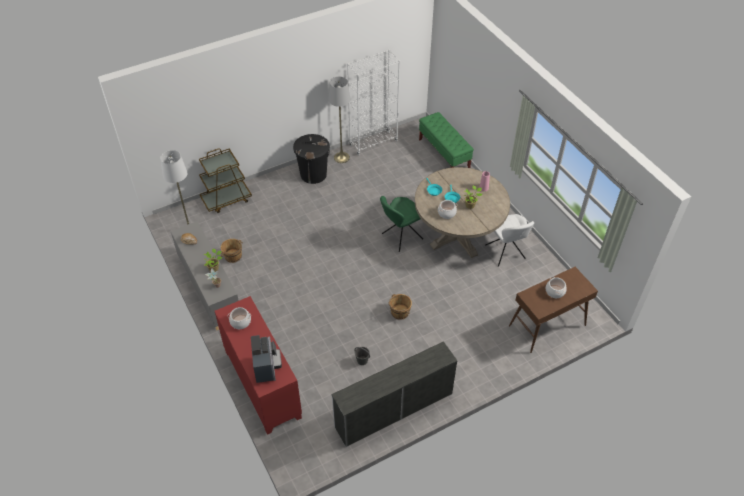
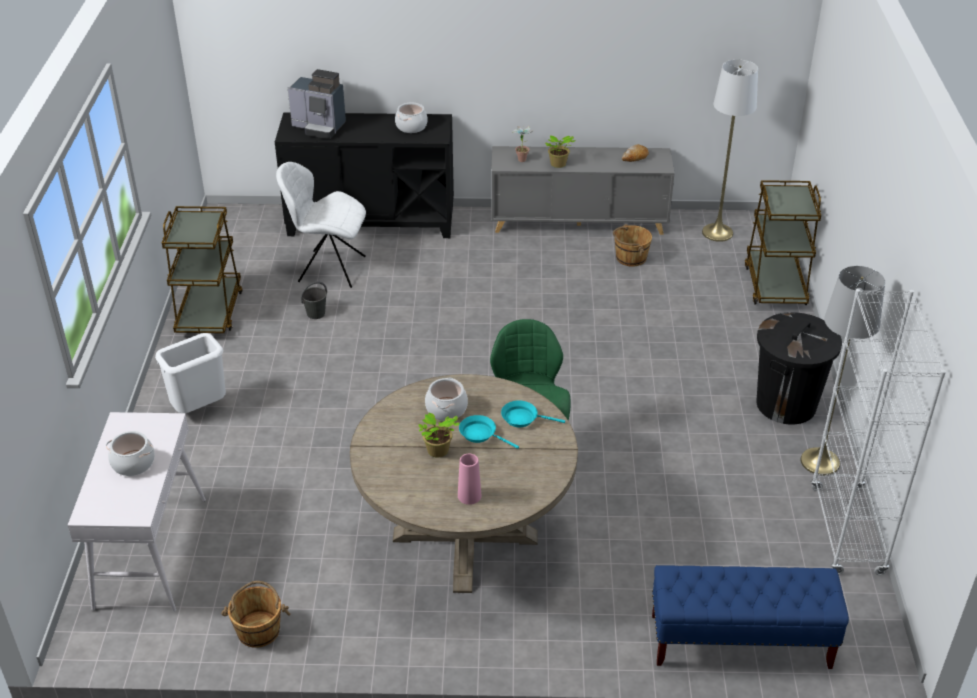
camera: 120 degrees right, 10 degrees down
(261, 384) = (371, 221): red cabinet -> black cabinet
(393, 410) = (210, 312): white dresser -> brown cart
(399, 312) = (362, 383): brown bucket -> brown bucket (258, 629)
(444, 154) = (739, 642): green bench -> blue bench
(463, 363) = (200, 410): none -> white trash can
(505, 253) = (361, 588): white chair -> white chair (329, 268)
(547, 326) = (151, 552): brown console table -> white console table

